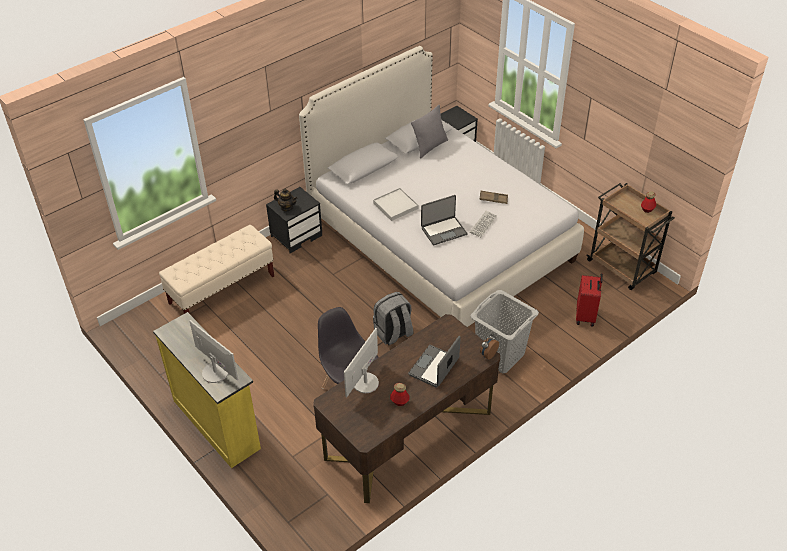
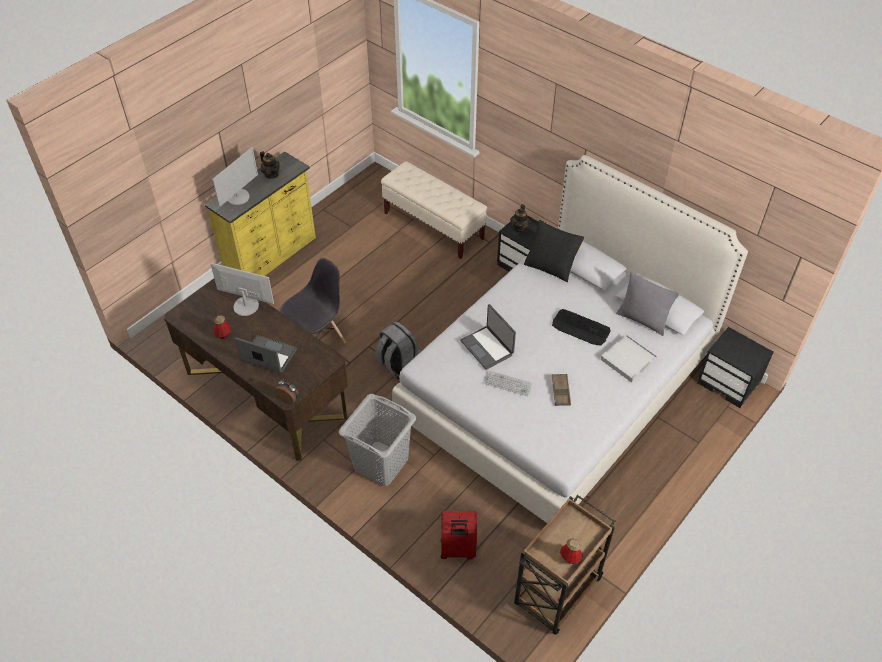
camera: 80 degrees right, 5 degrees up
(188, 343) = (271, 174): none -> teapot
(357, 183) = (551, 265): none -> black pillow
(395, 206) = (521, 301): white tray -> white tray (628, 360)
(431, 178) = (581, 328): none -> keyboard

